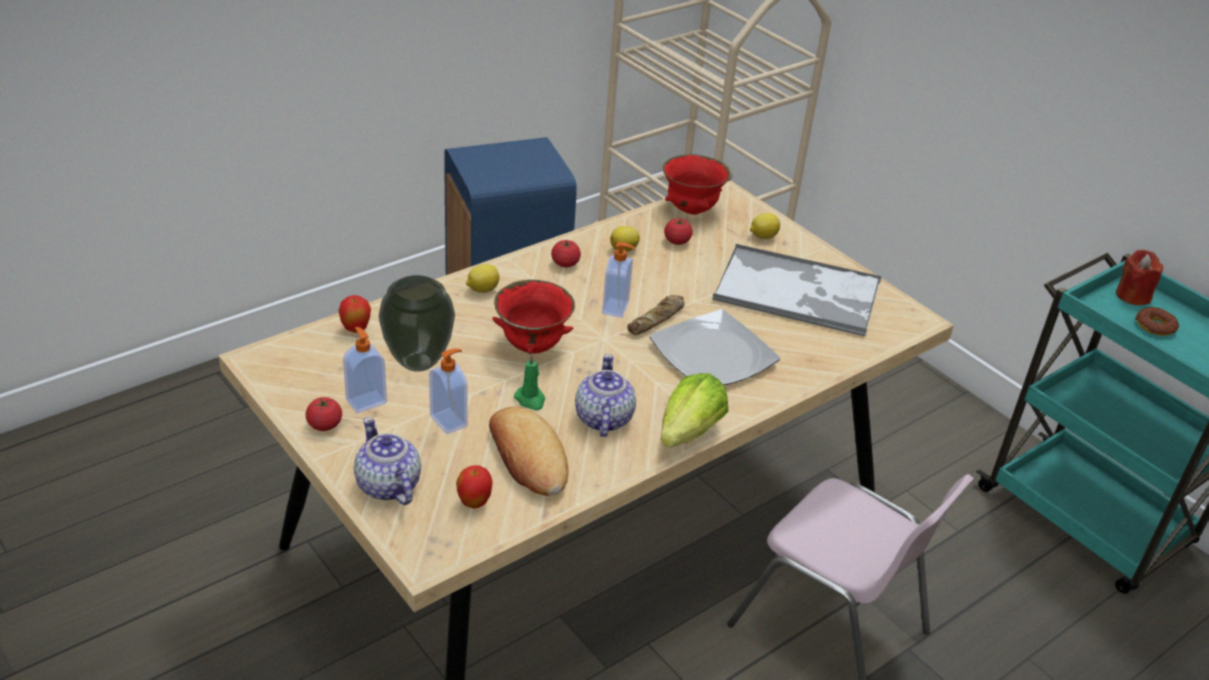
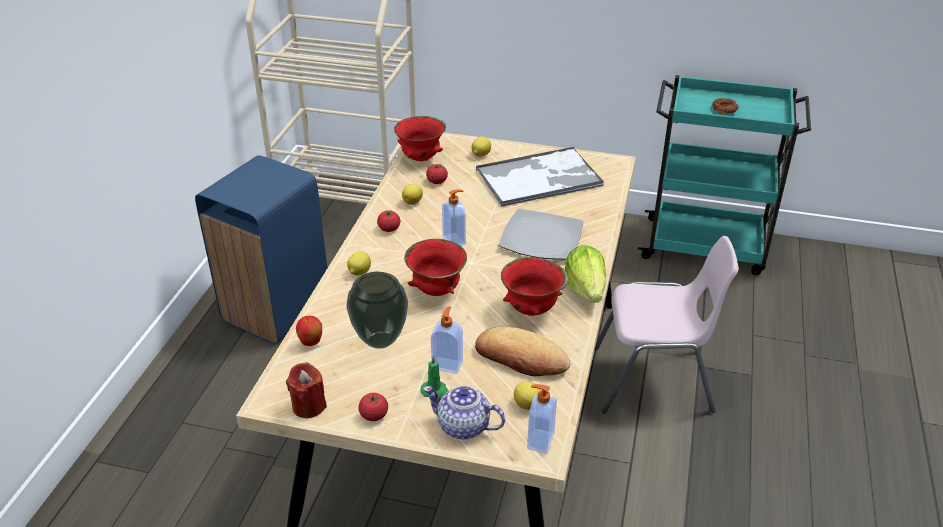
camera: 35 degrees left, 0 degrees up
(365, 401) = (379, 384): soap dispenser -> soap dispenser (539, 441)
(474, 503) = (526, 404): apple -> lemon
(530, 400) = (477, 323): green candle -> green candle (435, 391)
(603, 419) = (531, 310): teapot -> red bowl
(657, 319) = (486, 234): bread -> none
(1132, 296) = (697, 98): red candle -> red candle (309, 406)

